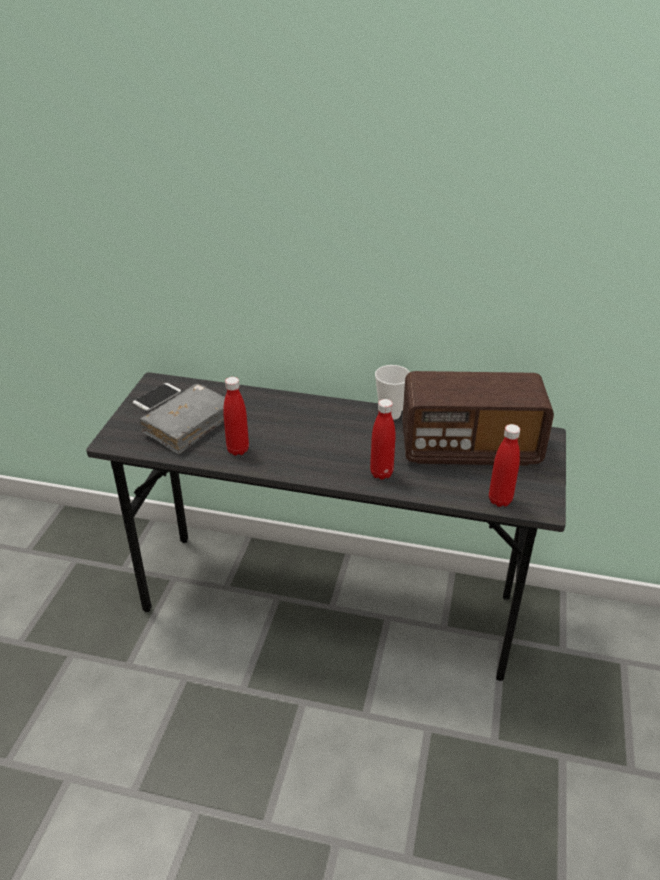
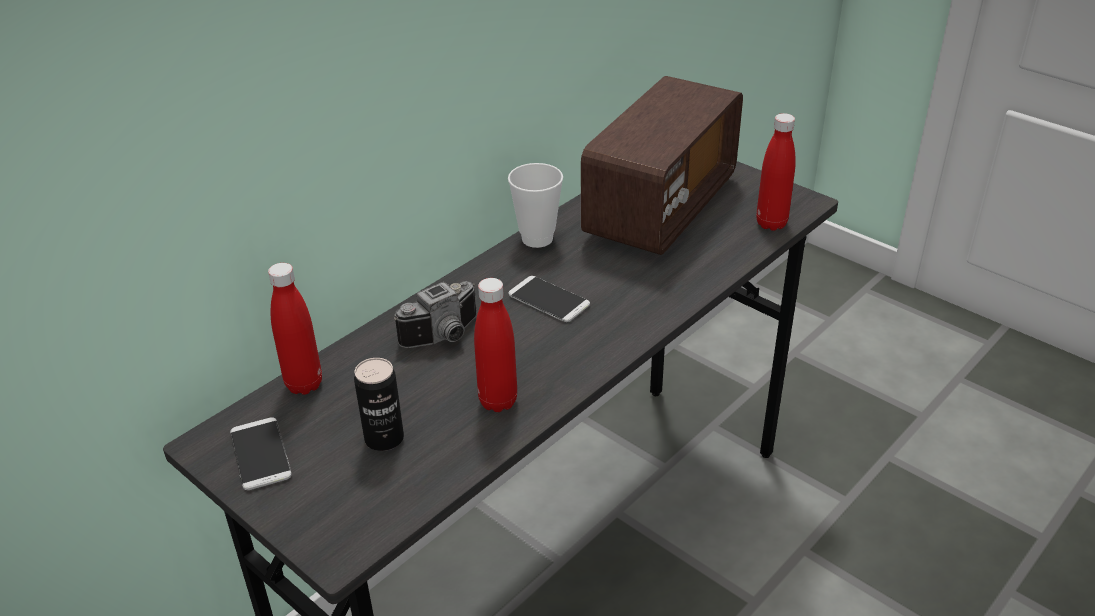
camera: 60 degrees left, 0 degrees up
(188, 426) = (384, 438): grey book -> can
(276, 415) = (445, 337): none -> camera
(336, 437) = (548, 300): none -> phone
(381, 473) = (658, 289): red bottle -> red bottle (304, 384)

